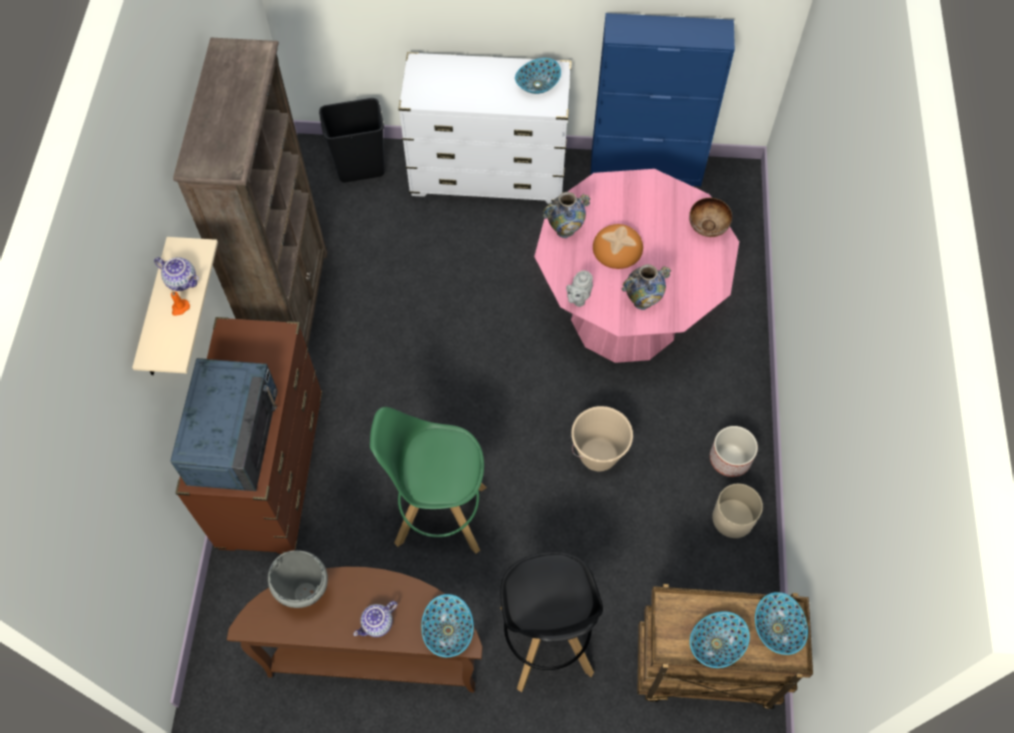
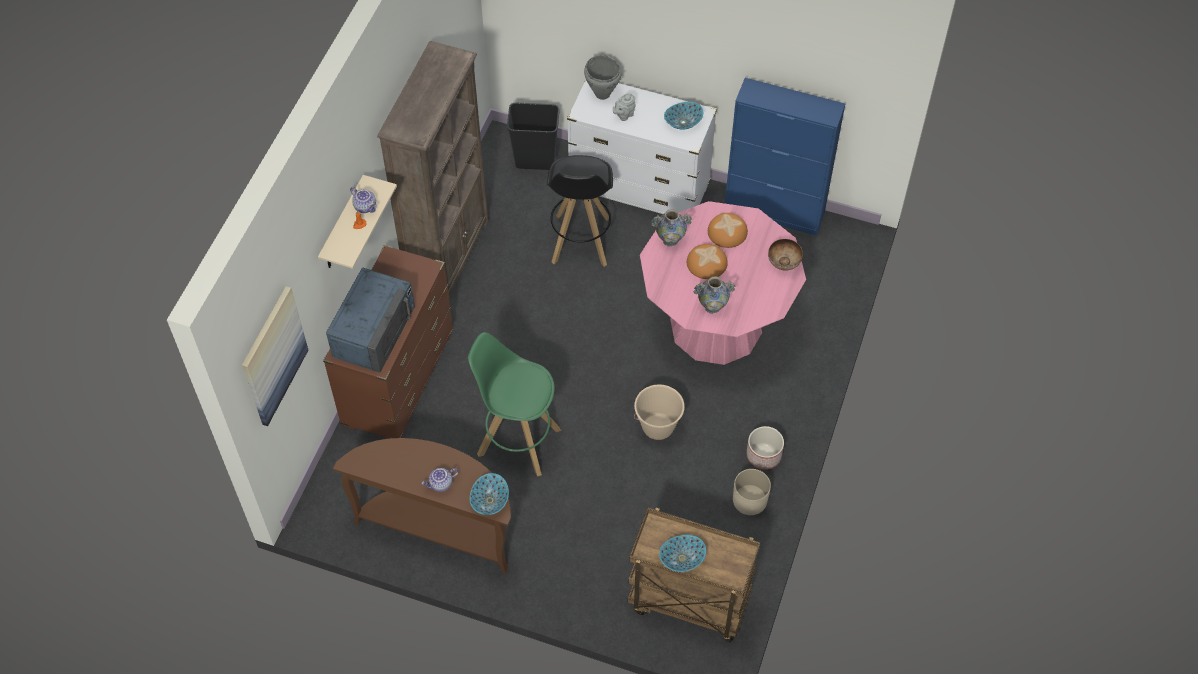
camera: 15 degrees right, 5 degrees down
(103, 528) = (273, 356): none -> picture
(305, 593) = (396, 451): grey cooking pot -> grey cooking pot (602, 94)
(546, 641) = (572, 552): black stool -> black stool (580, 241)
(578, 298) = (663, 293): grey teapot -> grey teapot (624, 115)
(628, 206) = (727, 232): none -> bread
(778, 628) = (731, 559): bowl -> none

